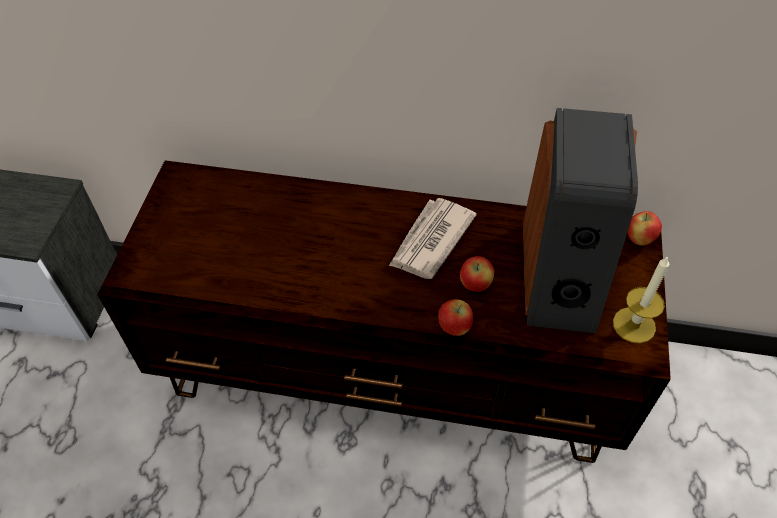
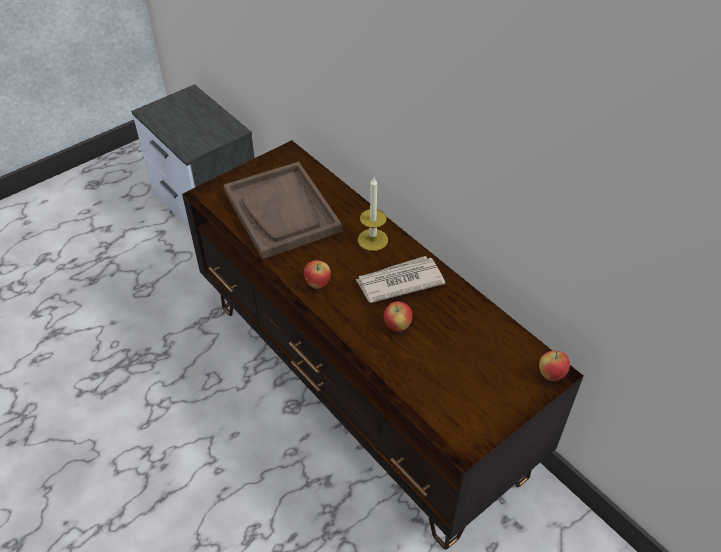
camera: 40 degrees right, 5 degrees down
(238, 243) = (282, 211): none -> brown tray
(454, 328) = (354, 341): apple -> apple (317, 284)
(561, 274) = (464, 358): speaker -> none
(634, 325) = (478, 423): candle -> candle (372, 240)

